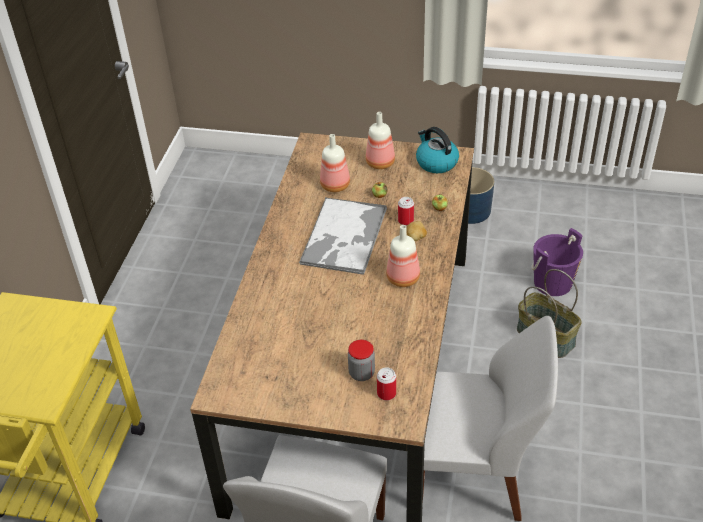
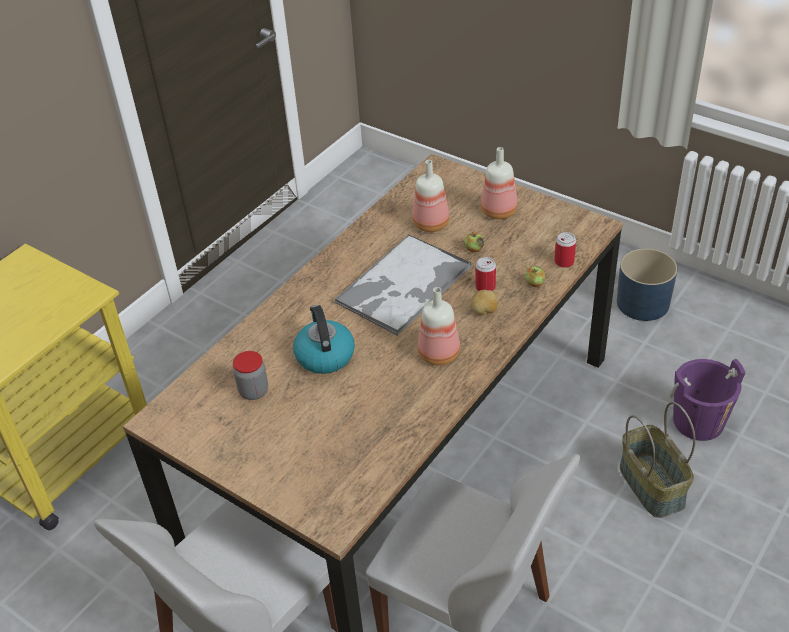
camera: 25 degrees right, 0 degrees up
(361, 373) = (322, 450): jar -> jar (253, 391)
(386, 393) = (334, 483): can -> can (564, 262)
(436, 162) = (565, 228): kettle -> kettle (324, 355)

